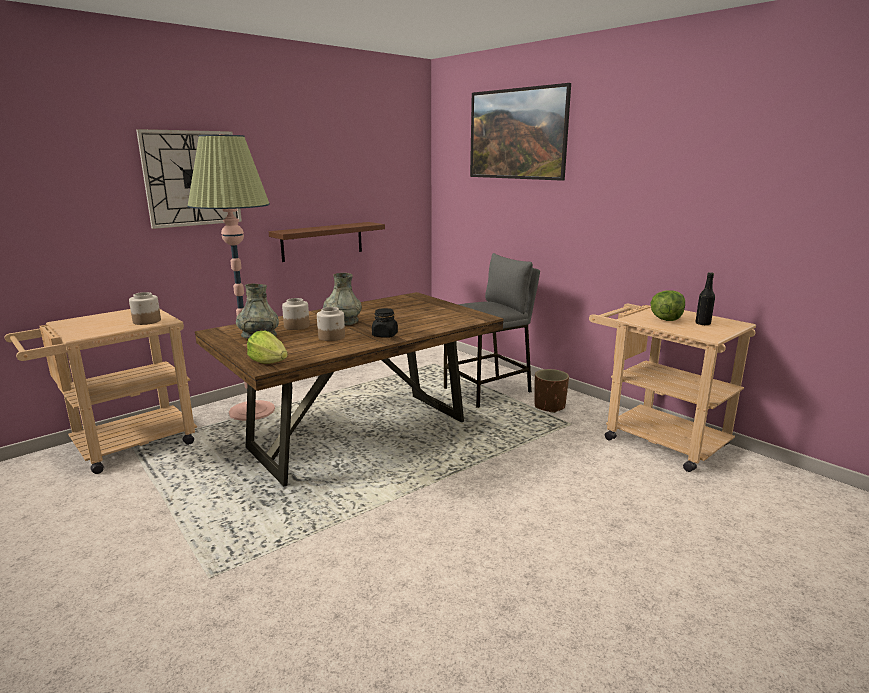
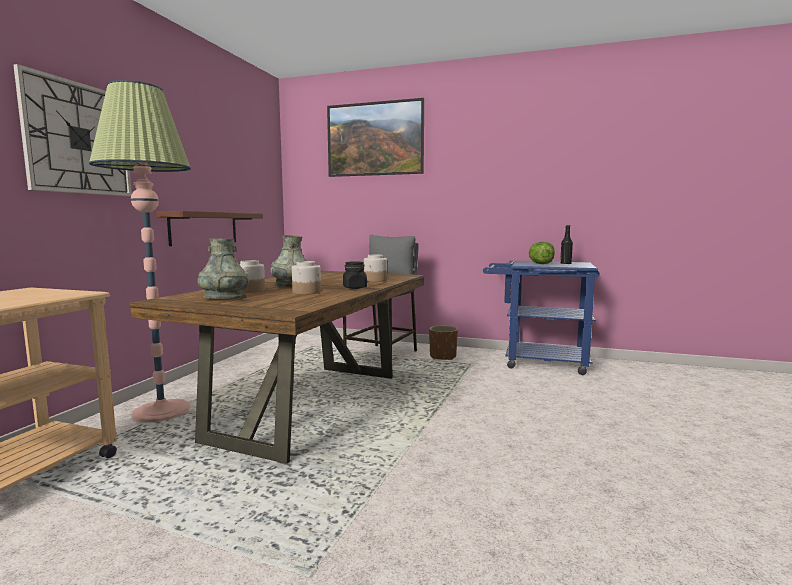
camera: 30 degrees left, 10 degrees down
(146, 321) = (55, 295): jar -> jar (375, 280)
(269, 362) = (284, 309): lettuce -> none
(655, 438) = (537, 361): beige cart -> blue cart

